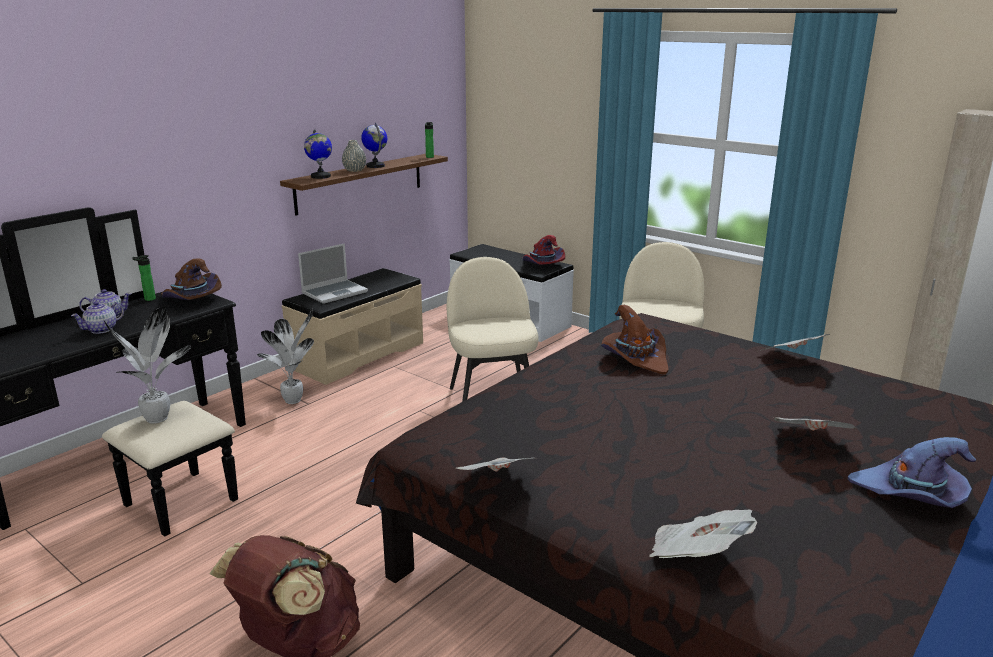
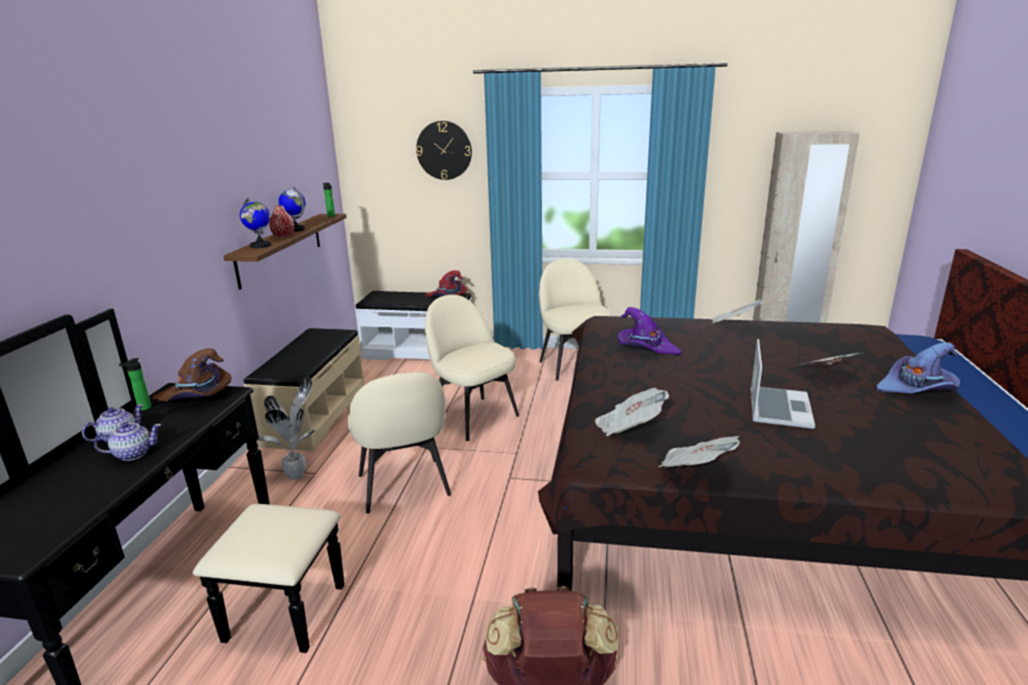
camera: 30 degrees left, 0 degrees up
(102, 329) = (133, 454): teapot -> teapot turned 120 degrees counterclockwise
(158, 419) = (255, 531): potted plant -> none
(335, 292) = (292, 359): laptop -> laptop (778, 408)
(354, 170) = (283, 236): grey vase -> red vase
(363, 439) = (404, 487): none -> beige chair
(563, 98) = (444, 150): none -> wall clock
(635, 359) = (646, 349): brown hat -> purple hat
(696, 555) = (882, 470): newspaper -> newspaper (629, 427)

